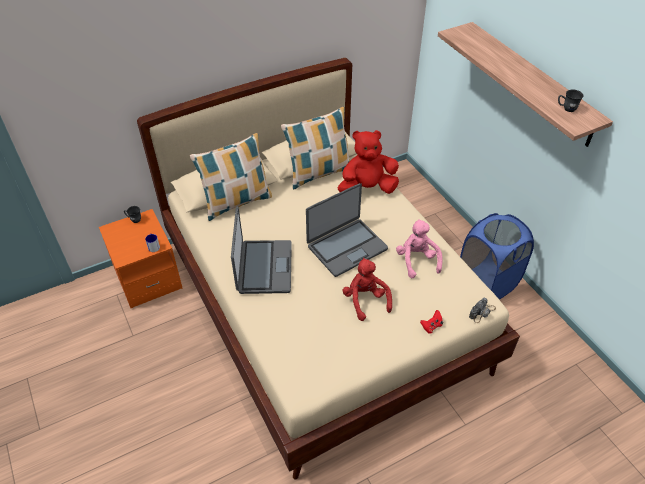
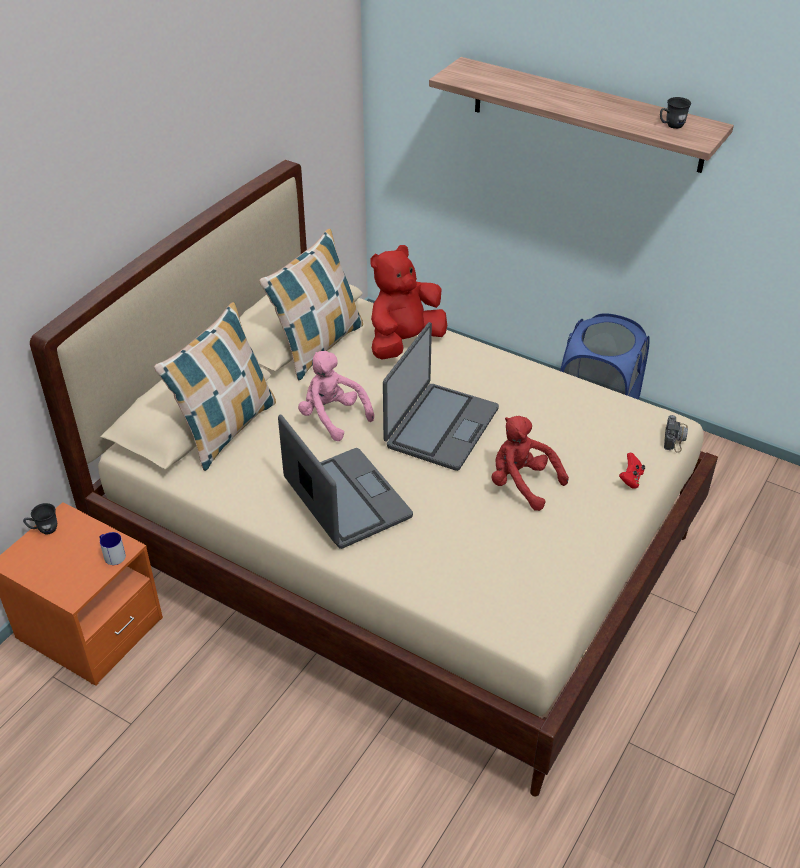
camera: 30 degrees left, 5 degrees down
(417, 260) = (546, 407): pink plush toy -> pink plush toy (332, 417)

